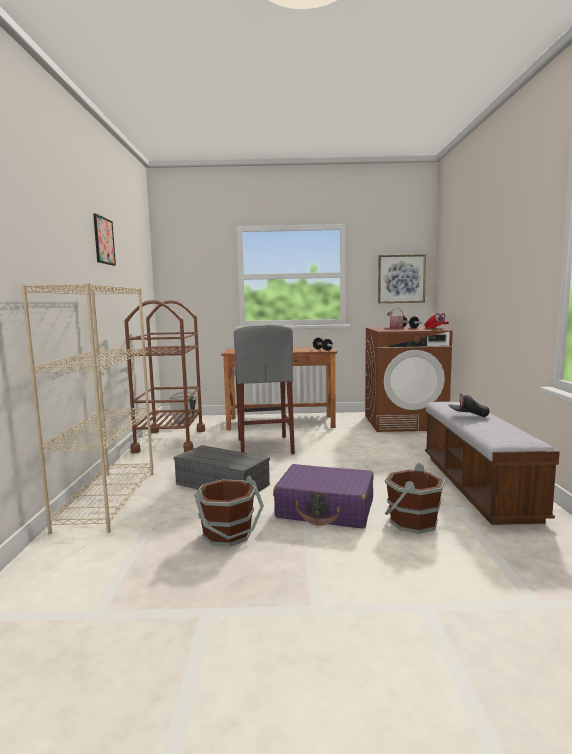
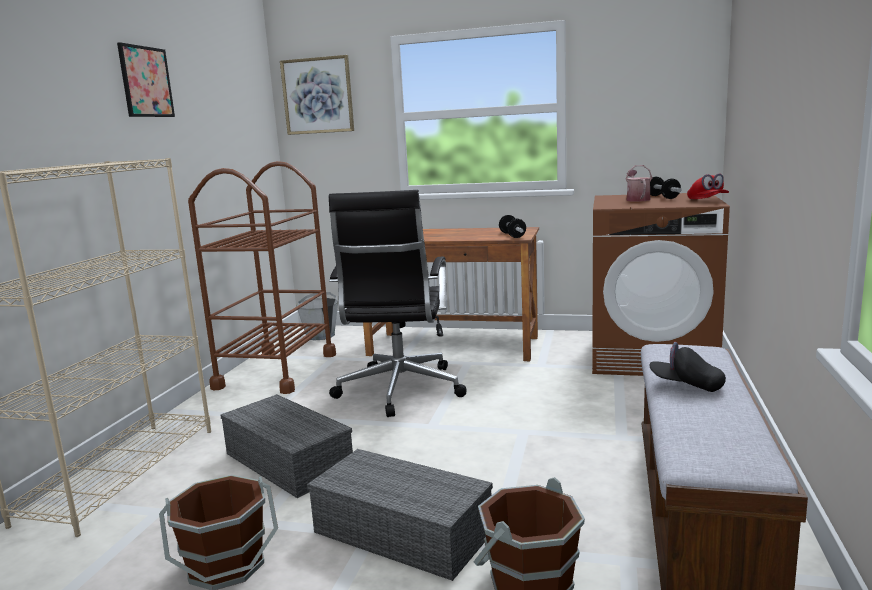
camera: 15 degrees right, 5 degrees up
(264, 446) = (399, 391): grey stool -> black office chair
(326, 509) = (405, 532): purple suitcase -> grey storage box
(401, 279) = (663, 110): picture -> picture (318, 95)

